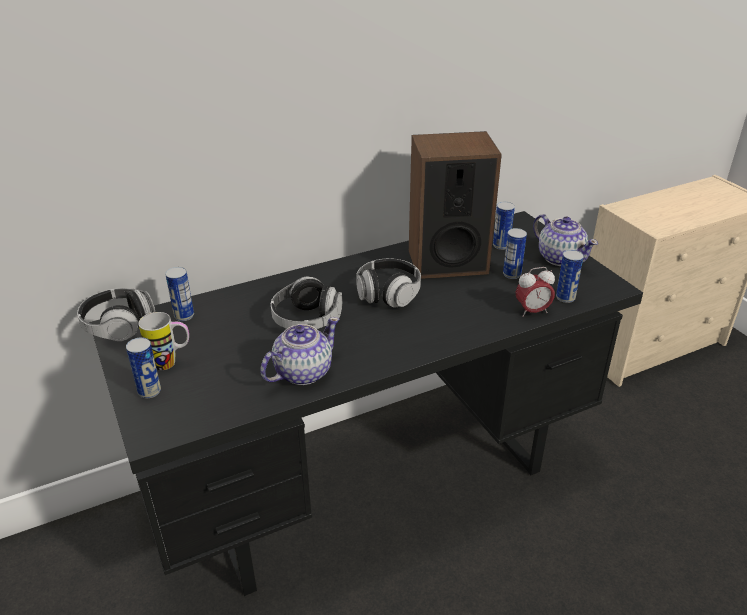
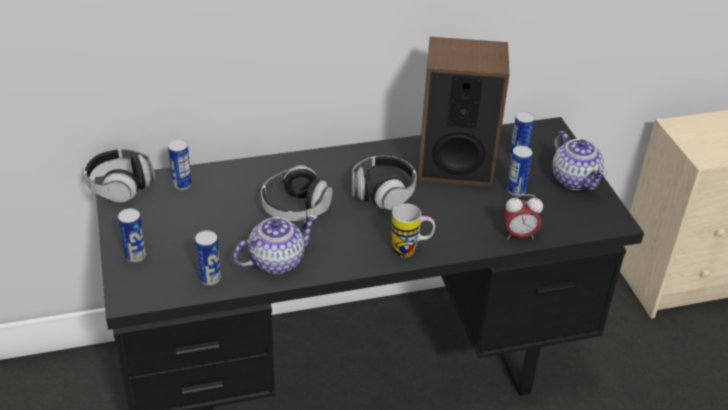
camera: 10 degrees right, 5 degrees up
(171, 363) = (160, 232): mug -> mug (411, 251)
(565, 298) = (559, 225): can -> can (210, 279)

